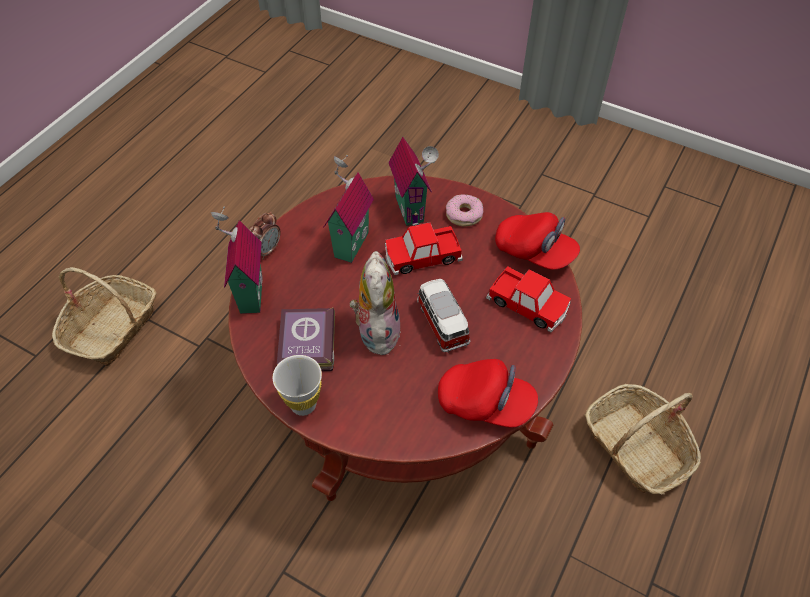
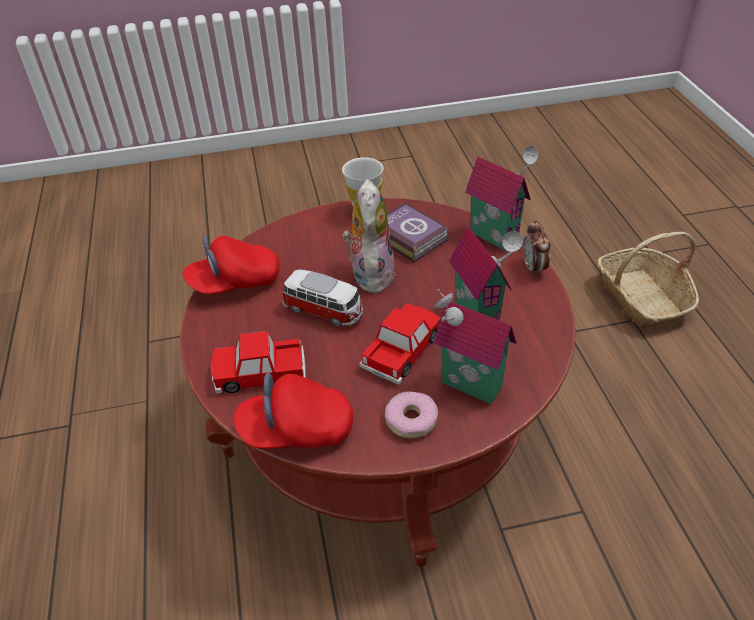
camera: 140 degrees right, 10 degrees down
(376, 331) = (370, 274): plush toy -> plush toy turned 135 degrees counterclockwise
(636, 447) = (125, 521): basket -> none

